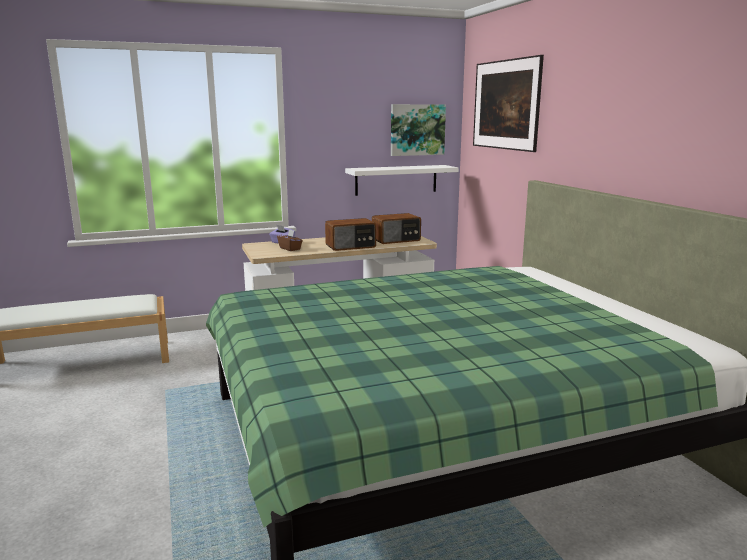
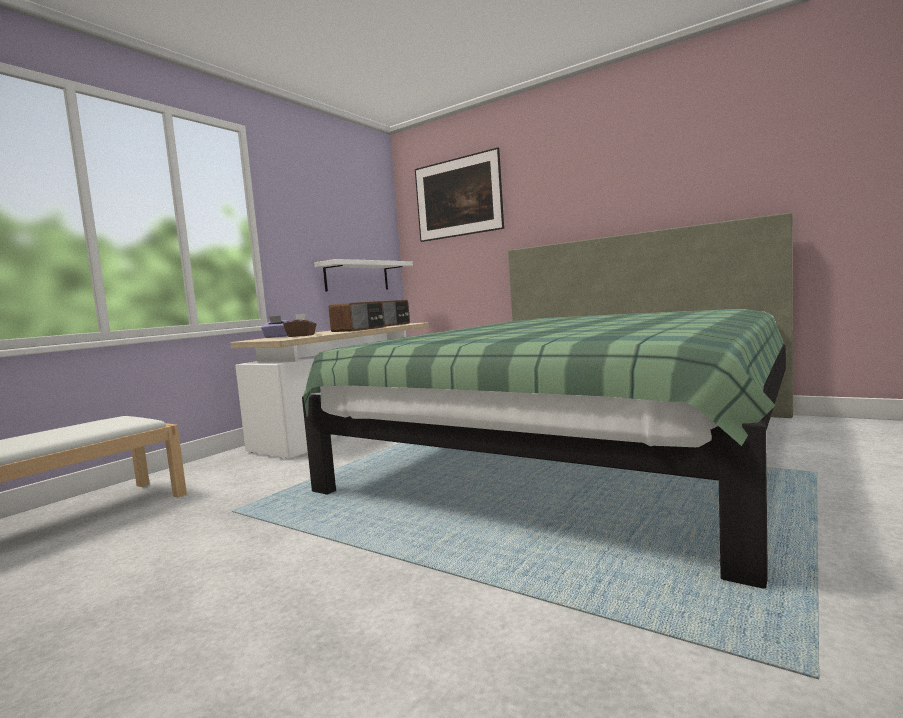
camera: 35 degrees left, 10 degrees down
(417, 130) = (367, 229): picture -> none

